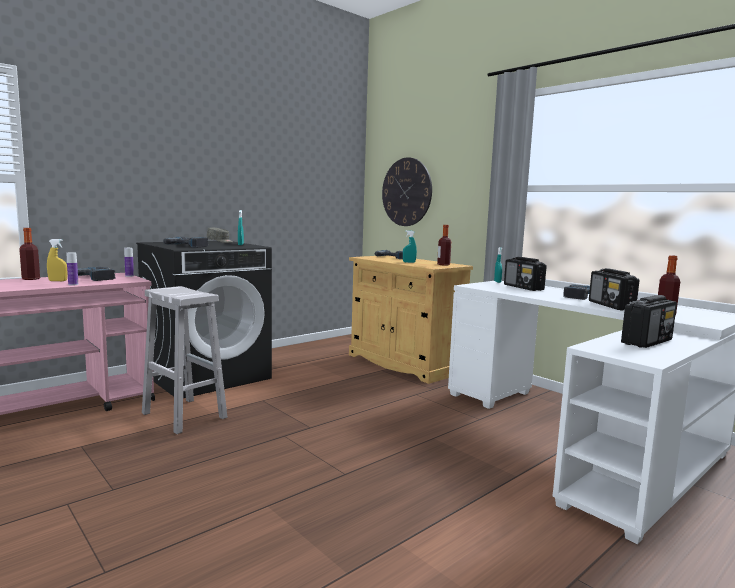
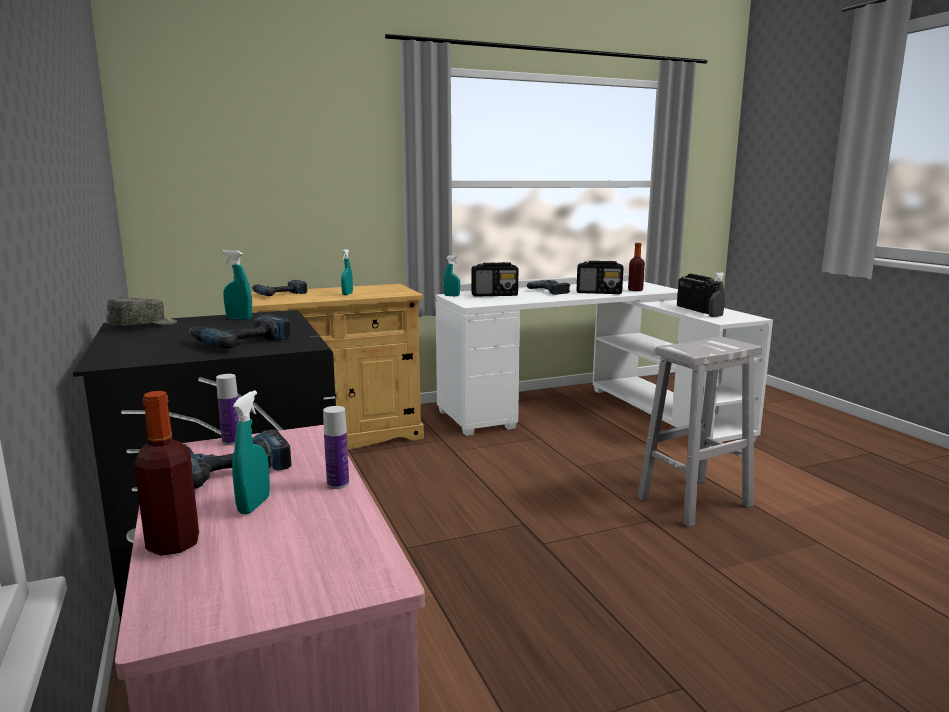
camera: 70 degrees left, 5 degrees up
(58, 281) = (254, 505): yellow spray bottle -> turquoise spray bottle
(183, 415) = (428, 623): white stool -> white stool (693, 502)
(406, 192) = (233, 189): wall clock -> none
(443, 264) = (384, 288): bottle -> none
(617, 346) = (715, 316): none -> grey spray bottle

